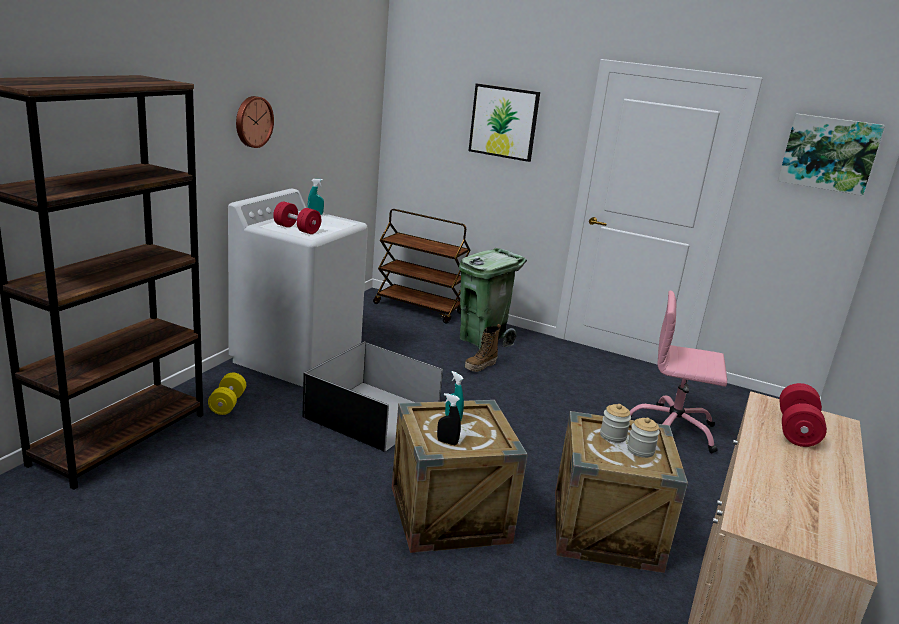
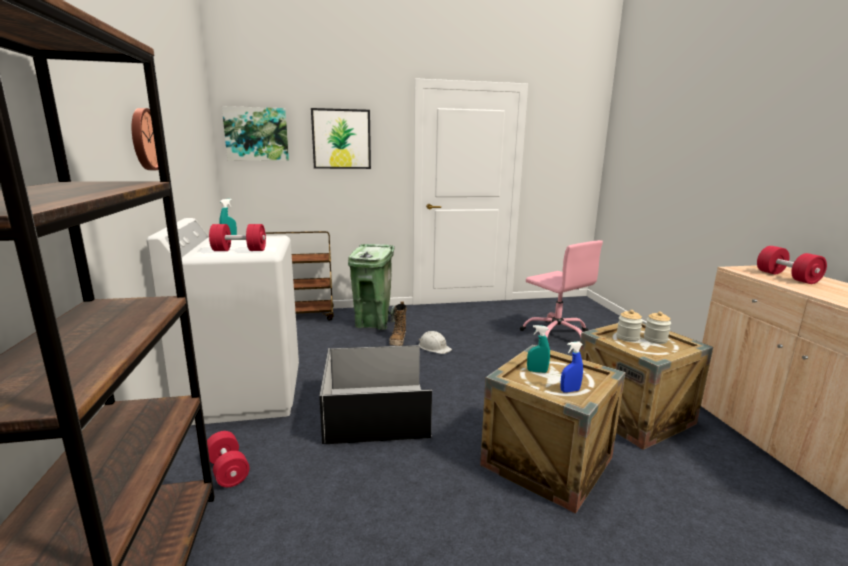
camera: 35 degrees left, 5 degrees down
(227, 404) = (228, 470): yellow dumbbell -> red dumbbell
(447, 442) = (570, 391): black spray bottle -> blue spray bottle
(506, 386) = (434, 347): none -> white hard hat
(672, 430) = (556, 334): pink office chair -> pink office chair turned 105 degrees counterclockwise
(829, 153) = (572, 130): picture -> picture (256, 134)

